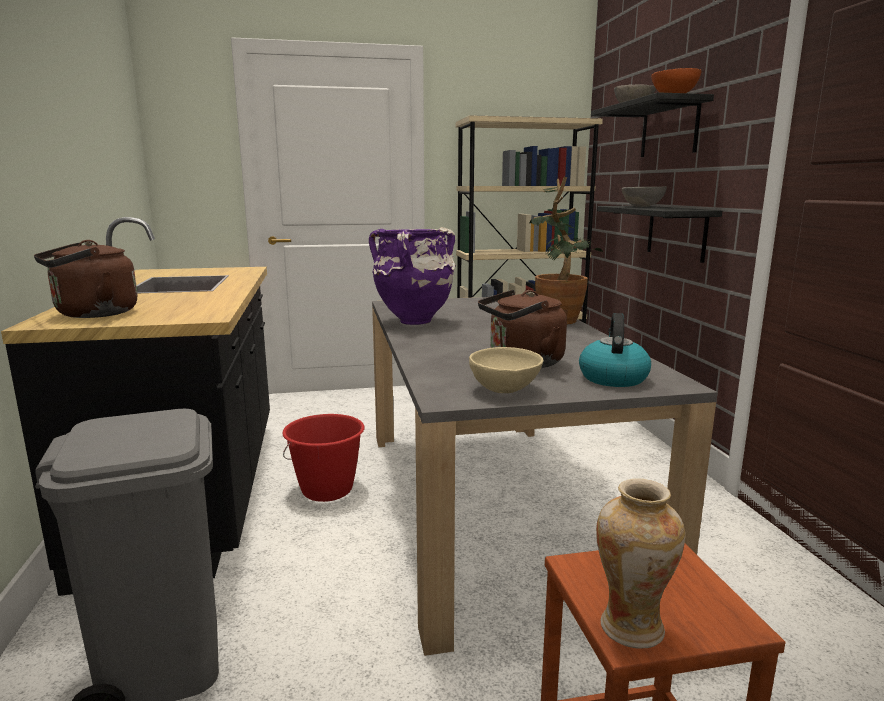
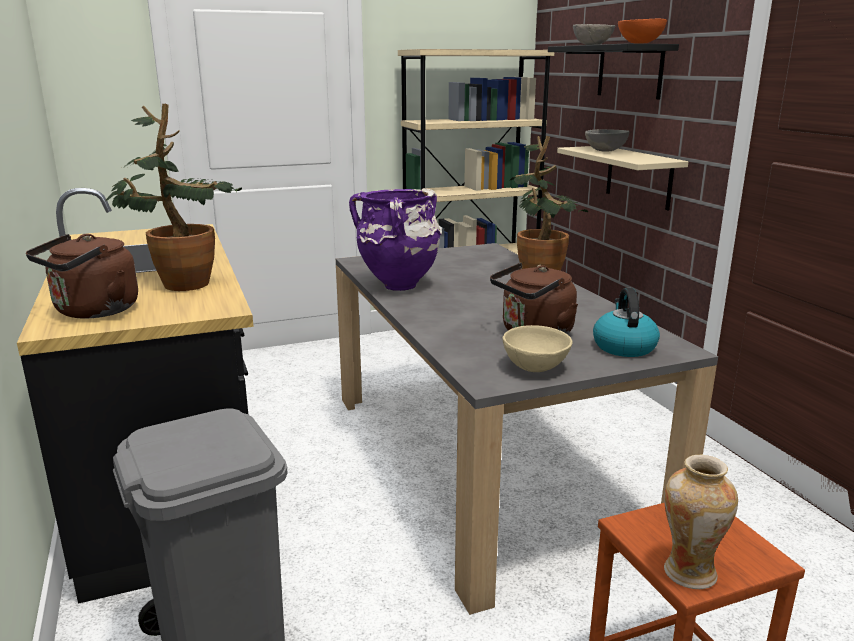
camera: 10 degrees left, 5 degrees up
(192, 299) = (180, 282): none -> potted plant
(327, 490) = (313, 462): red bucket -> none
(676, 232) = (638, 177): black shelf -> beige shelf

